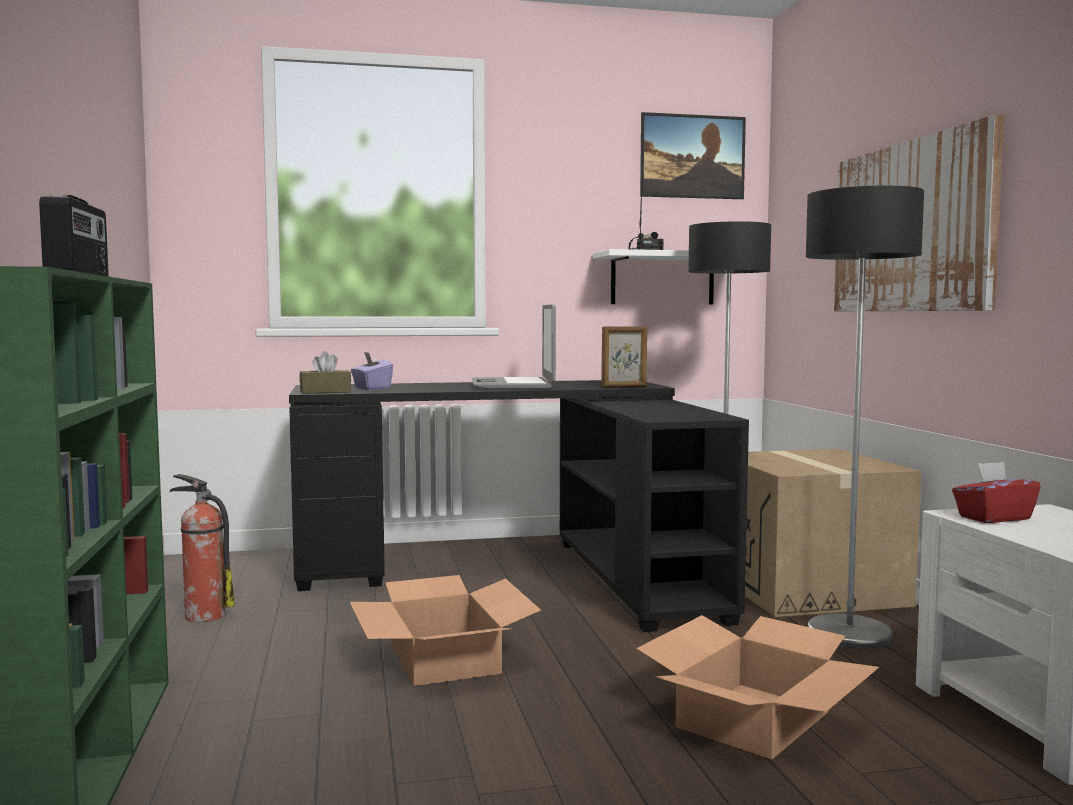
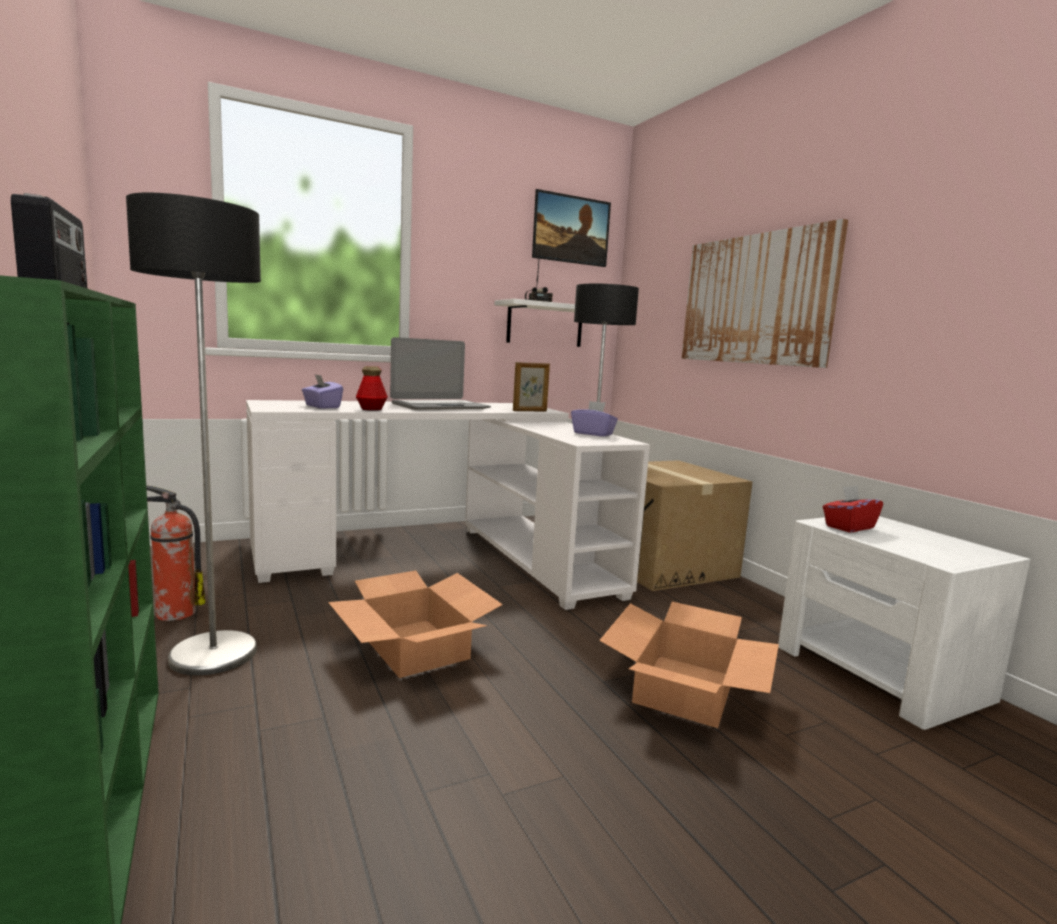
camera: 15 degrees left, 5 degrees up
(325, 392) = (283, 409): brown tissue box -> none
(426, 389) = (371, 409): none -> bottle
(513, 385) = (439, 406): laptop -> laptop turned 105 degrees counterclockwise
(525, 572) = (449, 557): black desk -> white desk
(687, 410) = (593, 434): none -> purple tissue box
(848, 634) = (710, 603): floor lamp -> floor lamp (212, 655)

